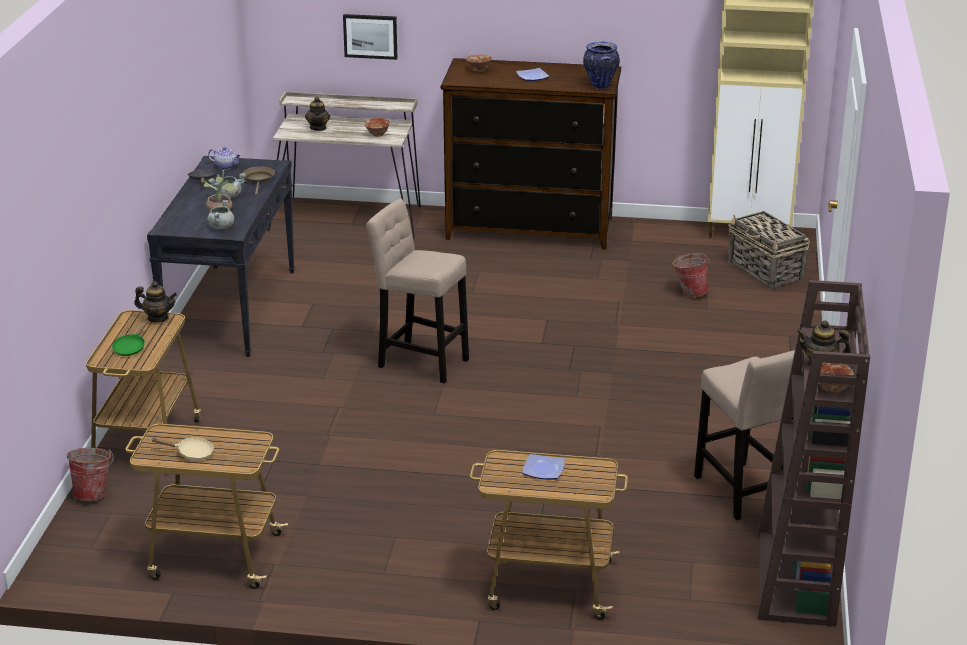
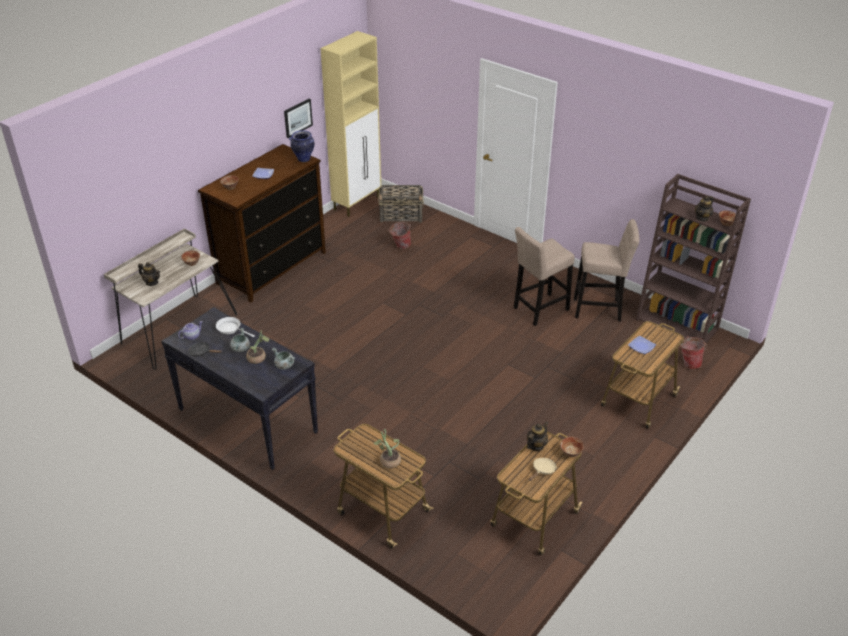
camera: 60 degrees left, 10 degrees up
(94, 493) = (427, 555): bucket -> bucket (689, 363)
(131, 348) = (388, 460): green frying pan -> potted plant
(158, 318) = (358, 436): teapot -> teapot (536, 446)
(241, 465) = (571, 453): none -> bowl
(259, 181) = (230, 329): brown frying pan -> white frying pan
(370, 36) = (146, 203): picture -> picture (297, 118)
(419, 361) = (386, 365): beige stool -> beige stool (539, 310)

